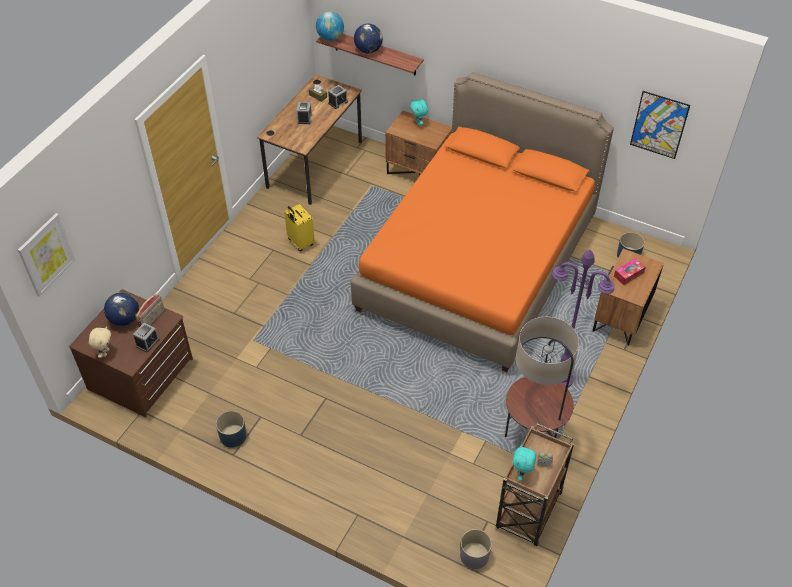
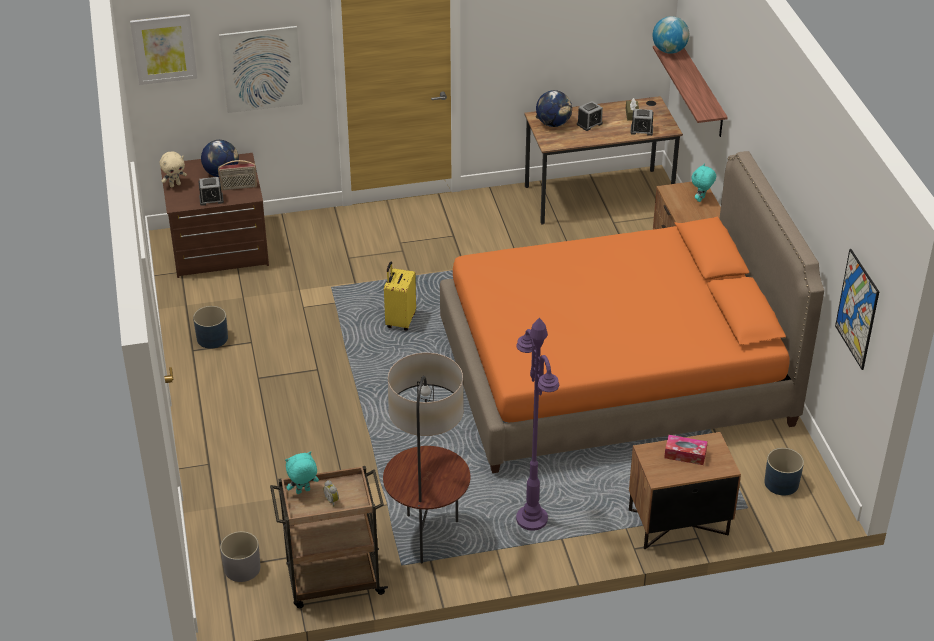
camera: 50 degrees right, 10 degrees down
(111, 221) = (261, 69): none -> picture
(300, 242) = (484, 246): yellow suitcase -> yellow suitcase (400, 321)
(368, 50) = (686, 80): globe -> globe (553, 123)

